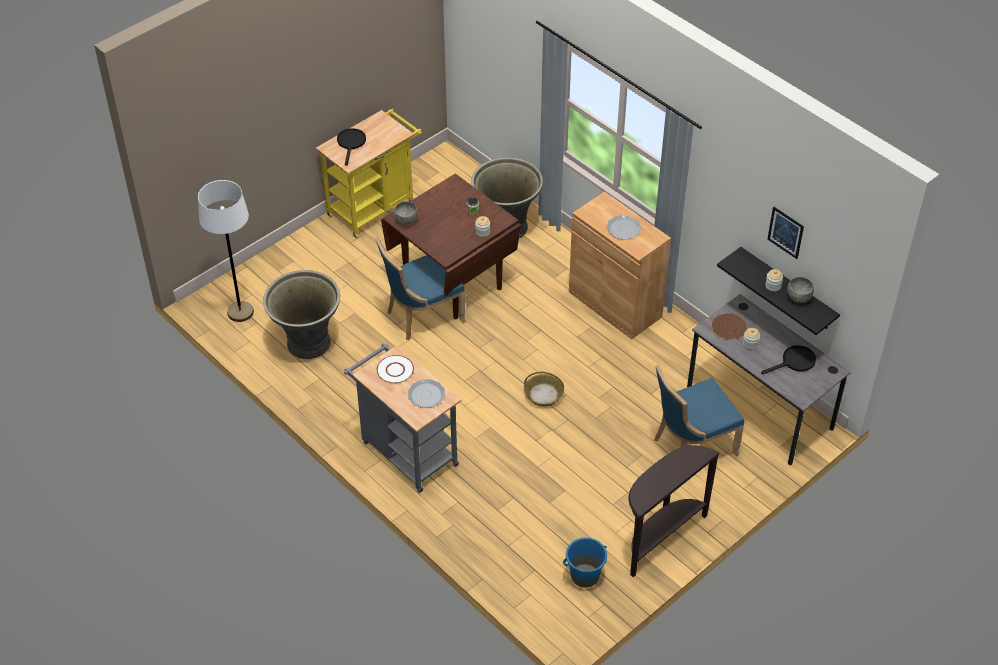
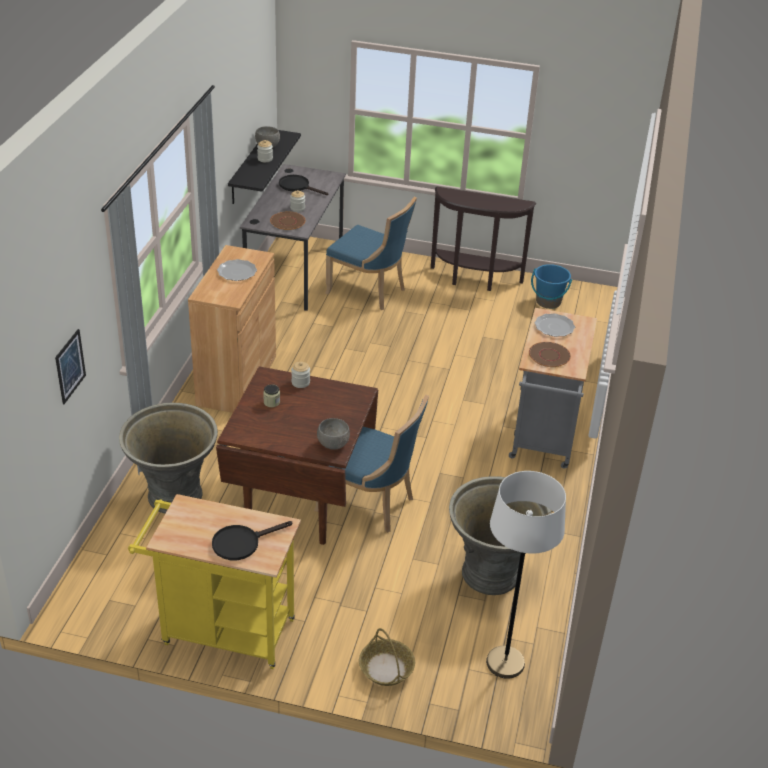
camera: 125 degrees left, 10 degrees down
(395, 370) = (549, 355): white plate -> brown plate
(543, 394) = (393, 383): basket -> basket (386, 668)
(785, 232) = (242, 110): picture -> picture (70, 366)

